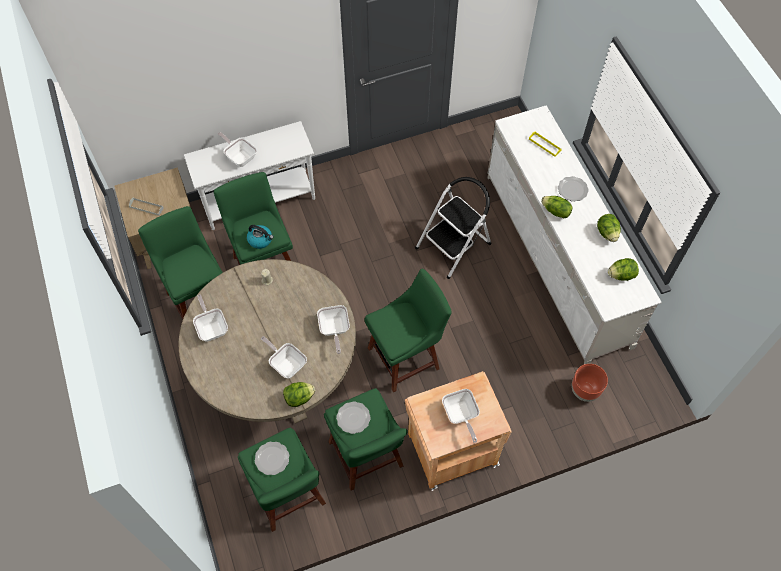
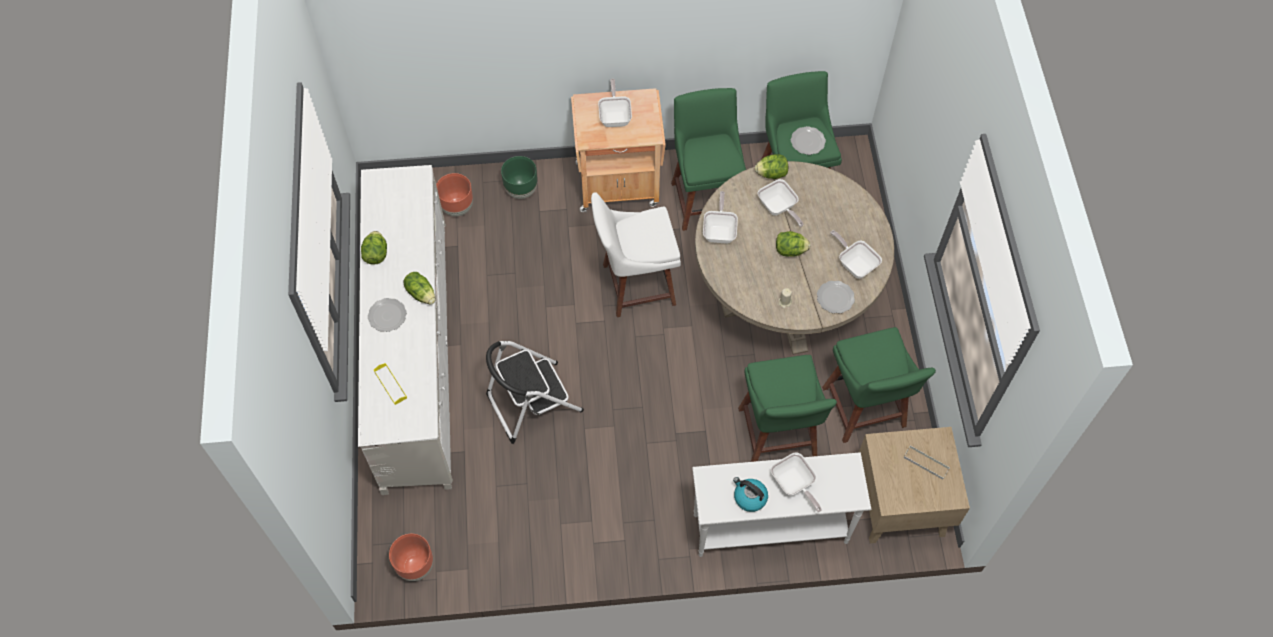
camera: 165 degrees left, 0 degrees up
(212, 327) = (855, 264): frying pan -> frying pan turned 150 degrees clockwise
(260, 240) = (783, 372): kettle -> kettle (749, 497)
(353, 418) = (719, 158): plate -> plate (835, 297)
(406, 357) = (635, 285): green stool -> white stool
(490, 129) = (415, 566): none -> brown planter
(537, 422) = (521, 190): none -> green planter
(621, 275) = (387, 205): lettuce -> lettuce (790, 250)

